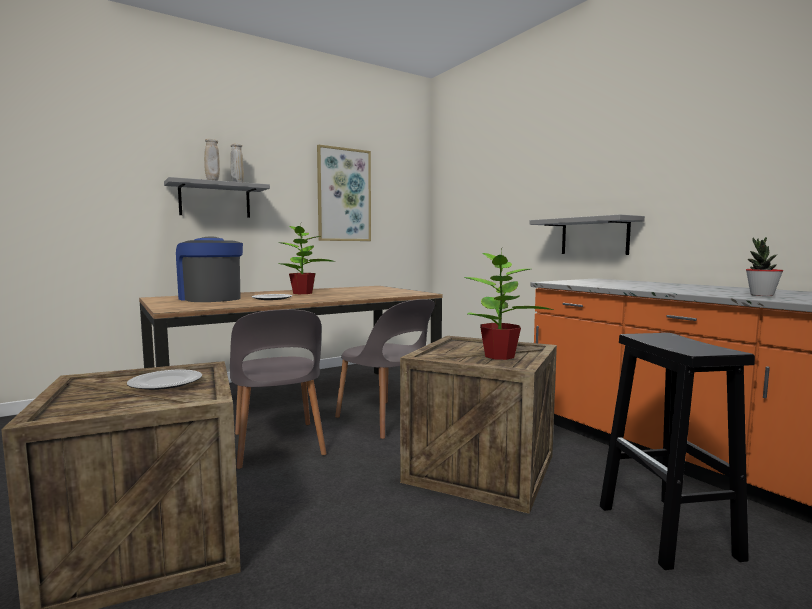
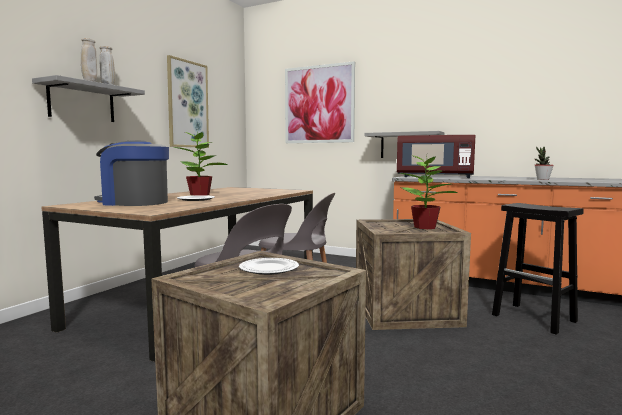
camera: 30 degrees left, 0 degrees up
(497, 185) = (319, 104): none -> picture
(597, 283) = (435, 177): none -> red microwave

